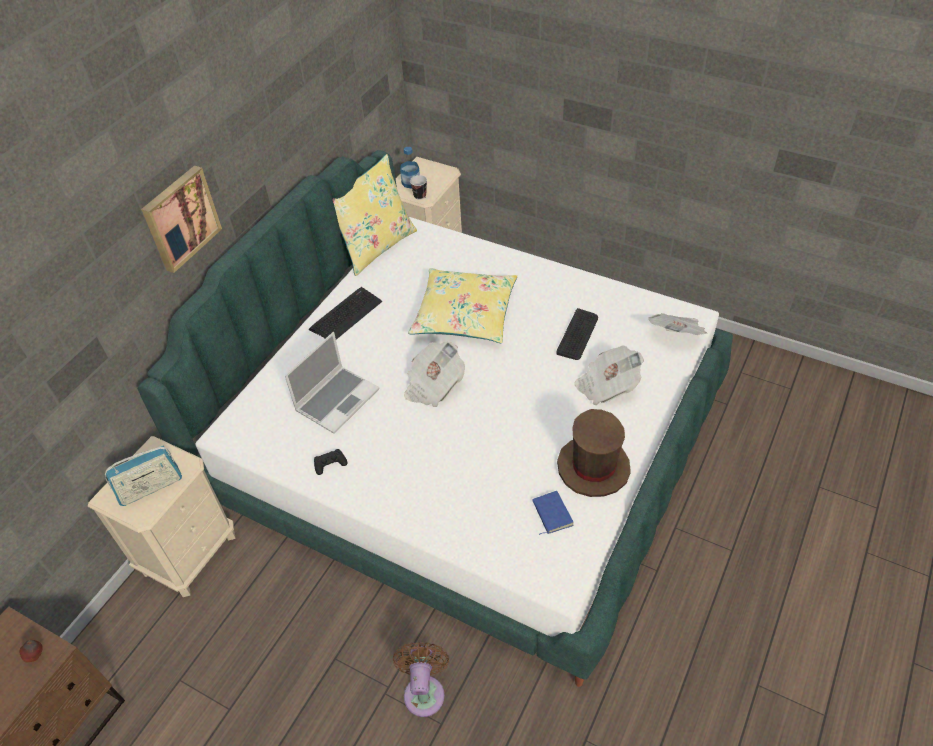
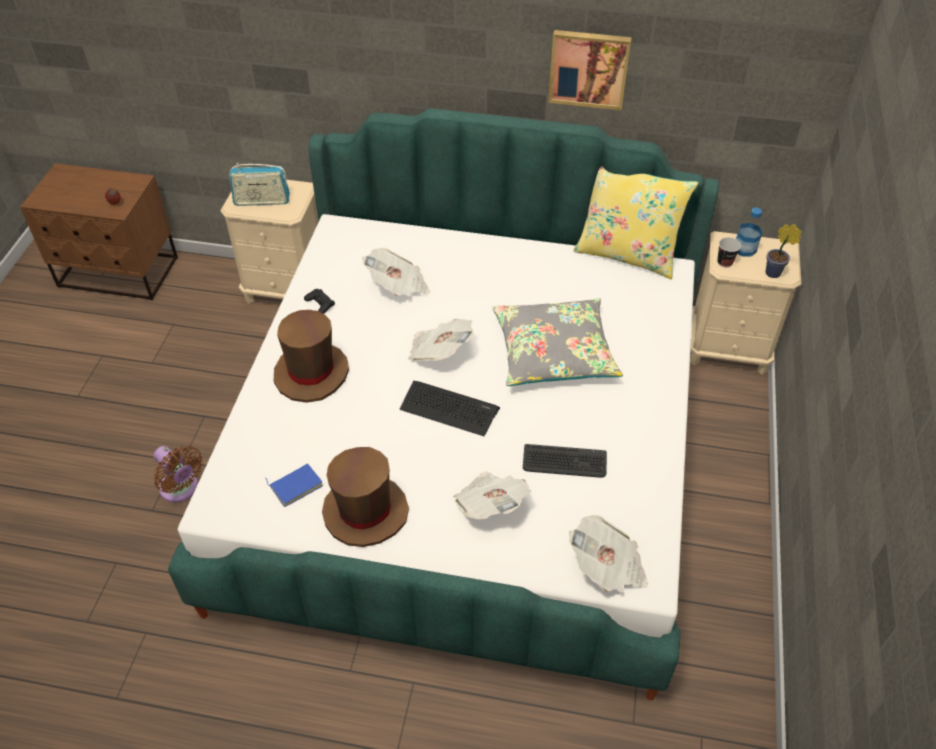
camera: 70 degrees right, 0 degrees up
(150, 487) = (262, 201): radio -> radio turned 45 degrees counterclockwise
(180, 218) = (425, 46): picture -> picture (589, 68)
(337, 399) = (398, 286): laptop -> newspaper
(346, 315) = (513, 261): keyboard -> keyboard (449, 408)
(420, 483) = (312, 373): none -> brown hat
(424, 691) = (181, 489): brown fan -> brown fan turned 60 degrees clockwise
(444, 176) = (775, 273): none -> potted plant
(464, 314) = (554, 352): yellow pillow -> grey pillow

